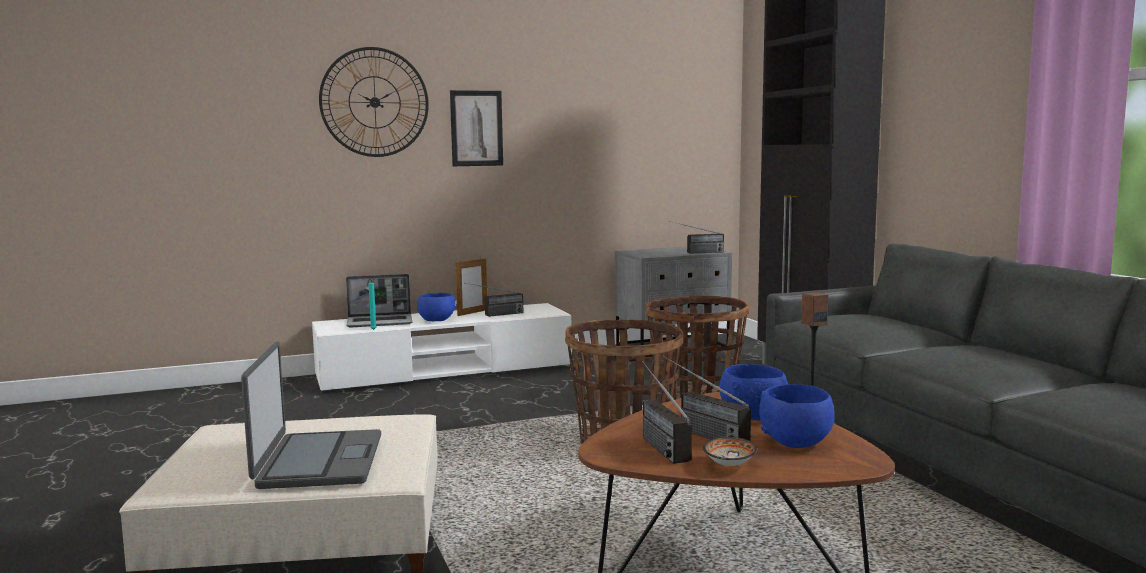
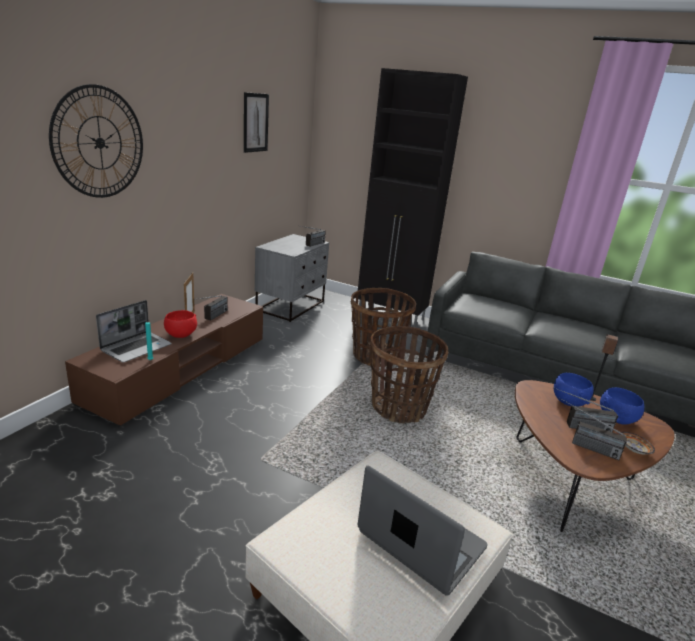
camera: 45 degrees left, 15 degrees up
(436, 321) = (180, 335): blue bowl -> red bowl
(445, 371) = (180, 368): white tv stand -> brown tv stand
(476, 128) = (176, 162): picture -> picture (255, 122)

